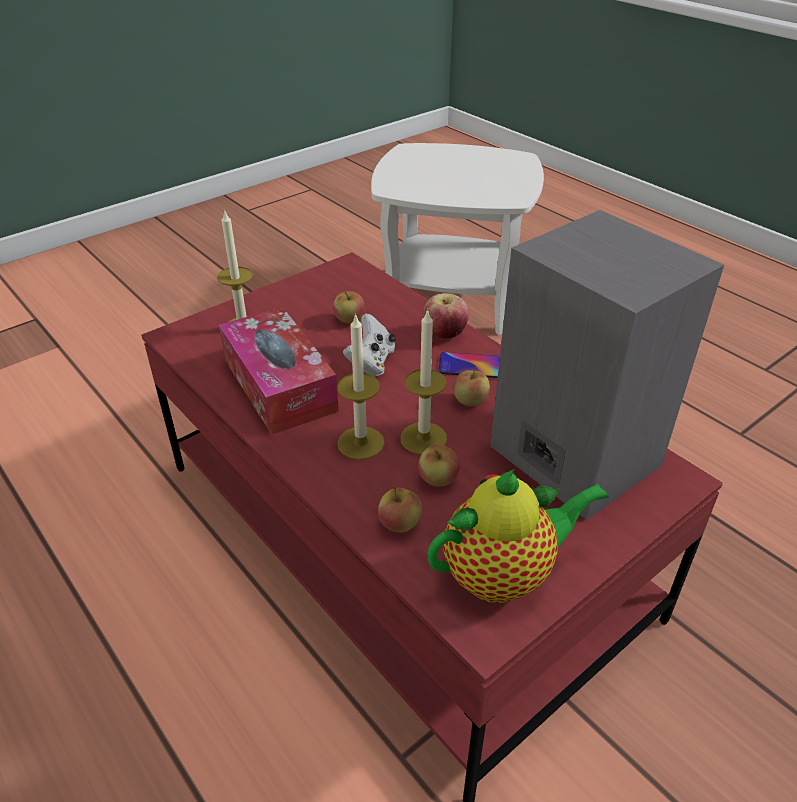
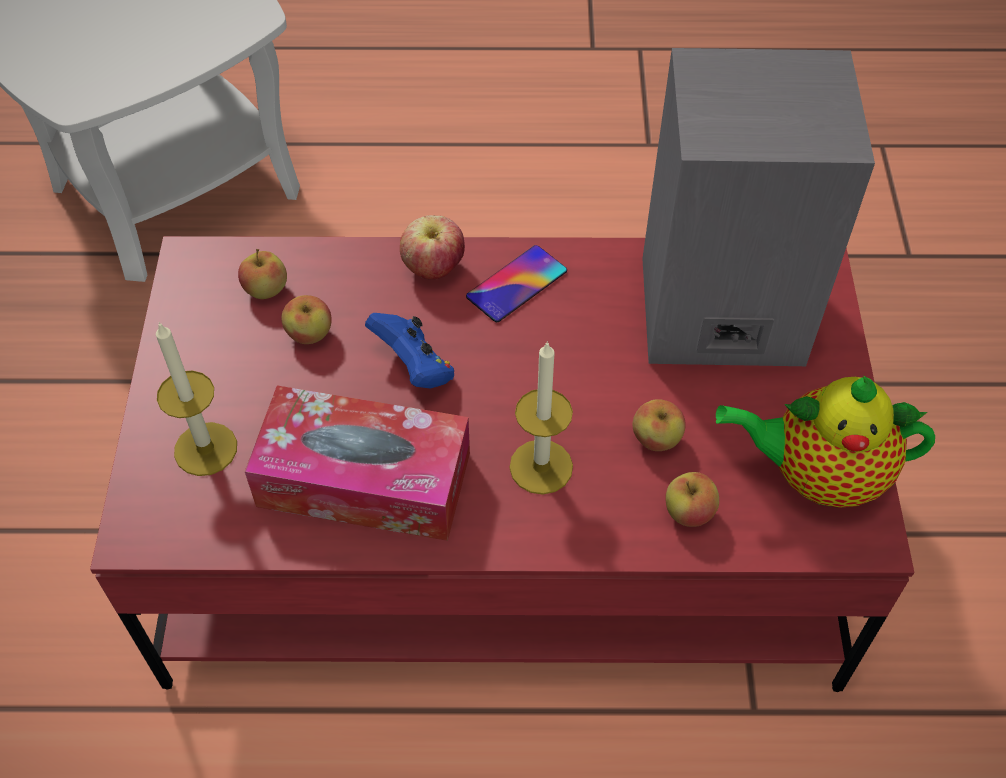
camera: 50 degrees left, 15 degrees up
(371, 362) = (414, 368): white game controller -> blue game controller
(423, 438) = (585, 408): candle -> none
(470, 401) = (567, 330): apple -> apple (266, 290)
(503, 574) = (817, 475): teapot -> teapot turned 105 degrees counterclockwise

